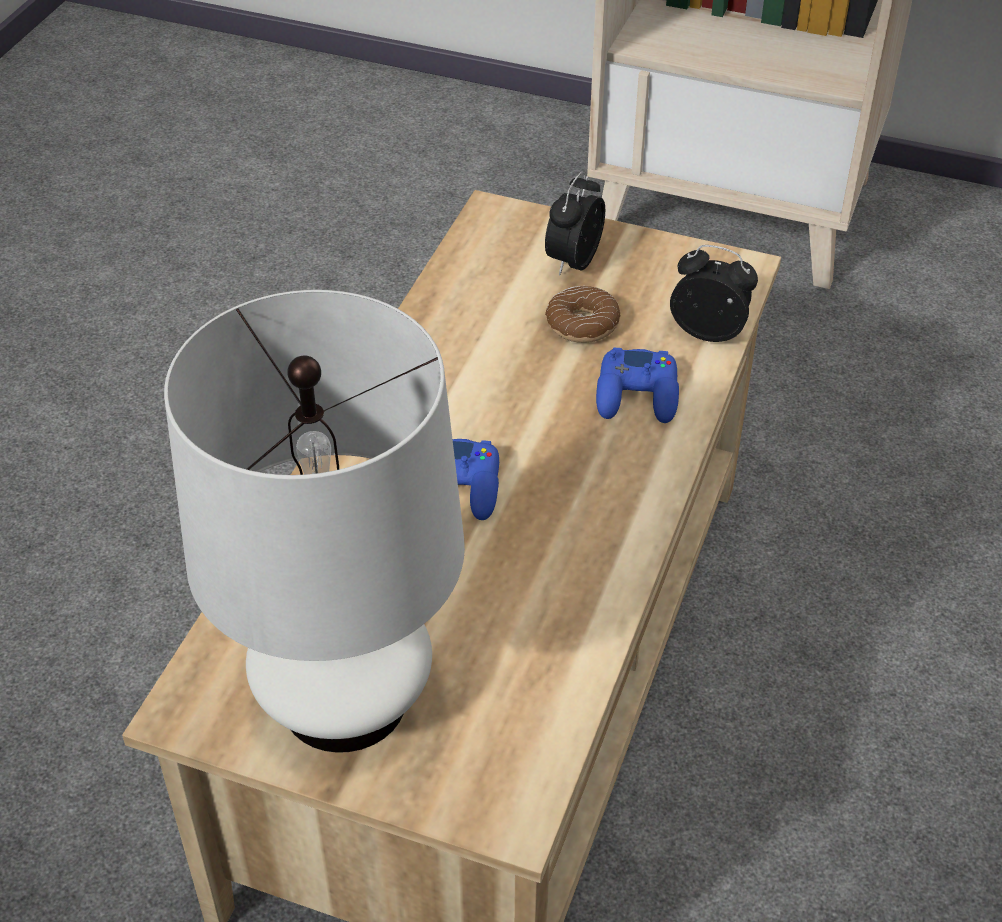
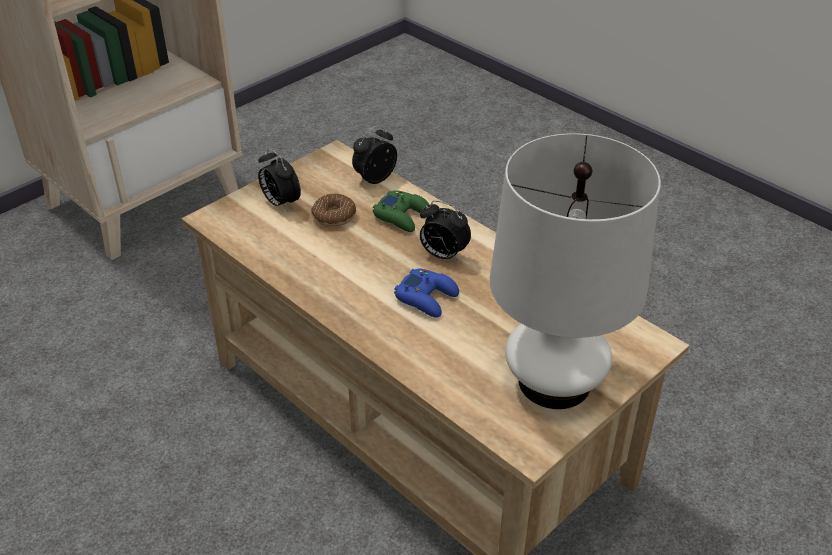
camera: 65 degrees left, 5 degrees down
(571, 472) = (443, 255): none -> alarm clock
(638, 395) = (402, 216): blue game controller -> green game controller

